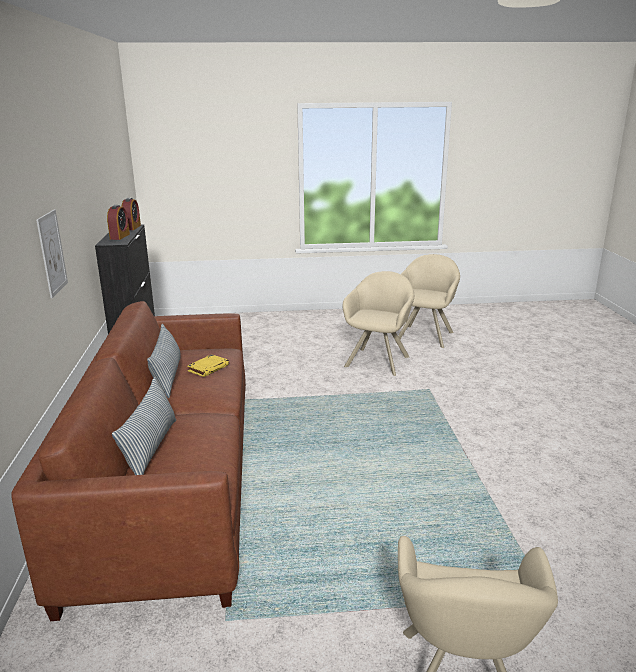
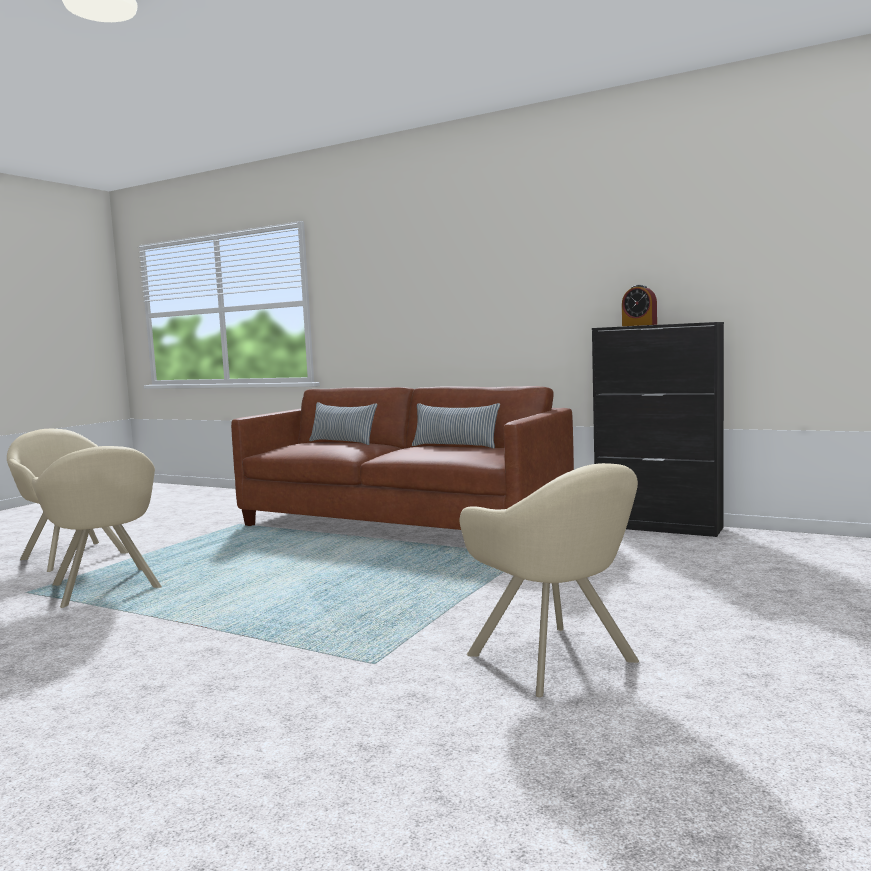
camera: 125 degrees right, 15 degrees down
(52, 253) = (491, 312): picture -> none
(132, 227) = (694, 322): alarm clock -> none
(208, 368) = (448, 450): yellow book -> none
(426, 335) = (672, 778): beige armchair -> beige armchair (106, 588)

